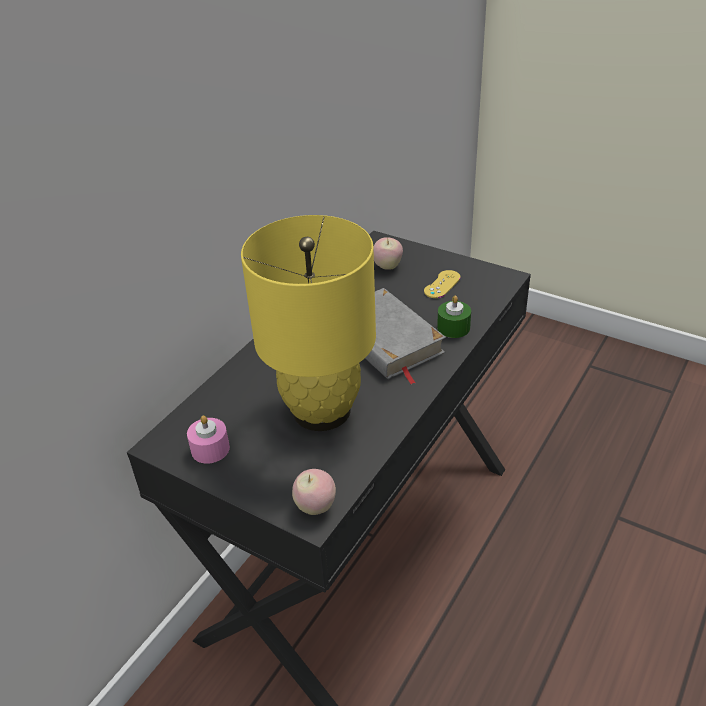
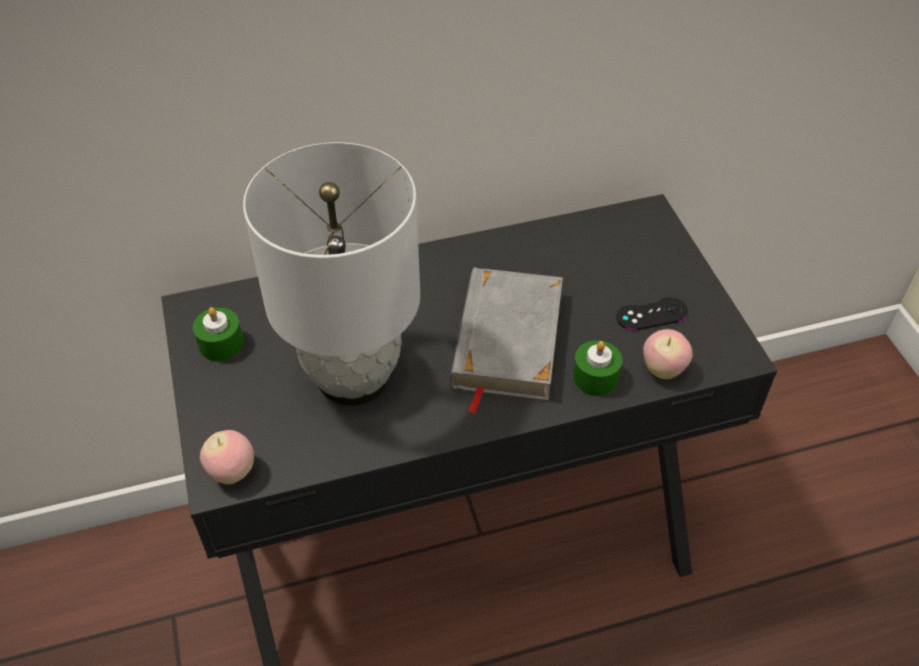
camera: 40 degrees right, 10 degrees up
(210, 449) = (221, 344): pink candle -> green candle
(321, 411) = (352, 376): yellow table lamp -> white table lamp
(387, 266) = (619, 251): apple -> apple (663, 370)
(442, 284) = (651, 314): yellow game controller -> black game controller

